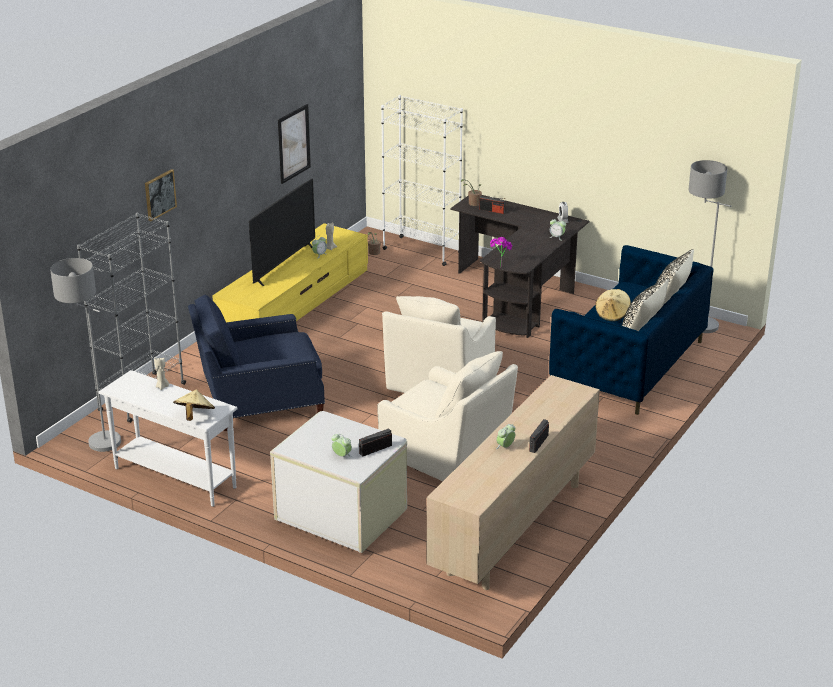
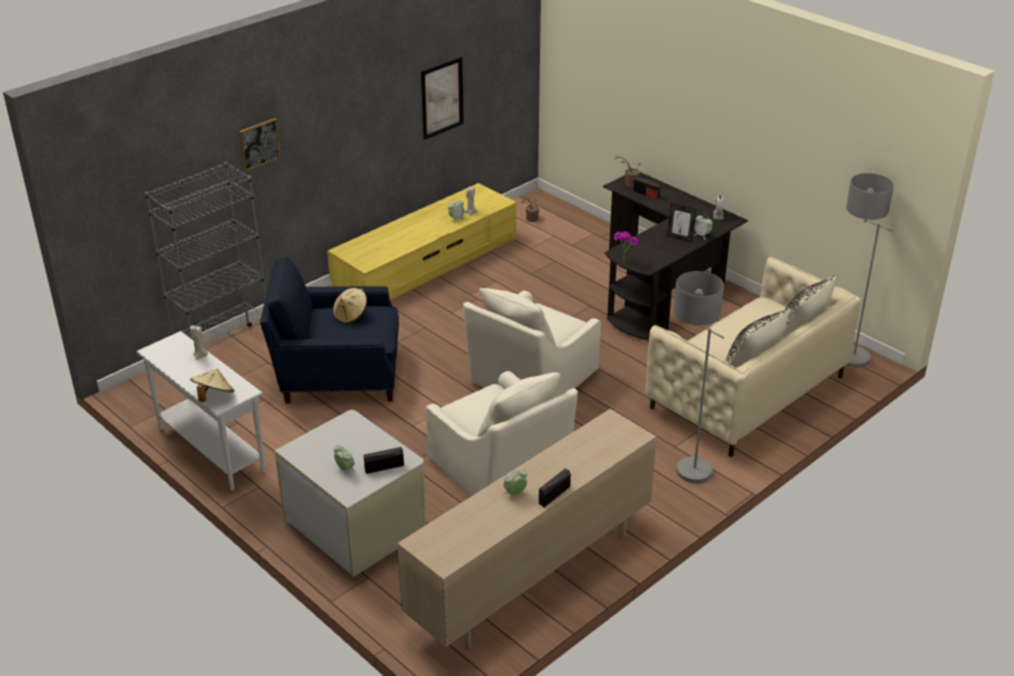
camera: 15 degrees right, 5 degrees up
(97, 439) = (159, 392): grey floor lamp -> grey floor lamp (685, 466)
(284, 265) = (414, 226): television -> none
(421, 251) = (582, 223): white bookcase -> none
(539, 241) = (680, 238): none -> picture frame
(612, 314) = (729, 337): beige hat -> beige hat (351, 316)
(628, 365) = (746, 393): blue sofa -> beige sofa

